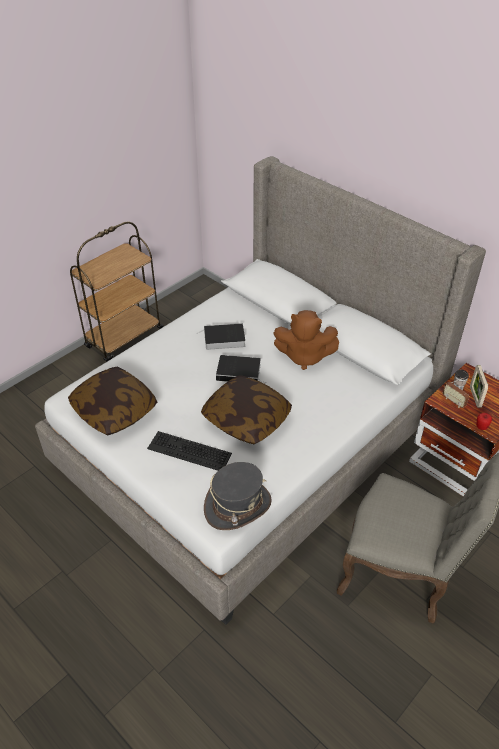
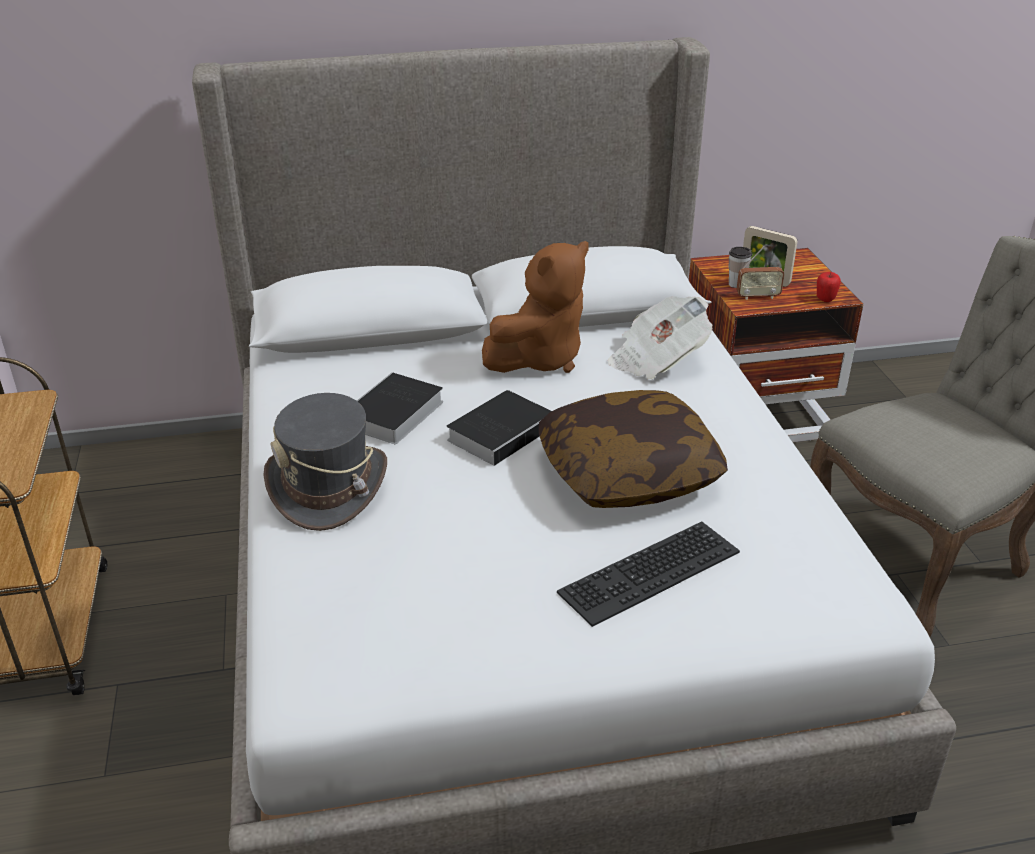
camera: 55 degrees left, 10 degrees down
(114, 410) = (429, 630): pillow -> none
(237, 506) = (838, 568): grey hat -> grey hat (329, 487)
(341, 391) = (657, 360): none -> newspaper

